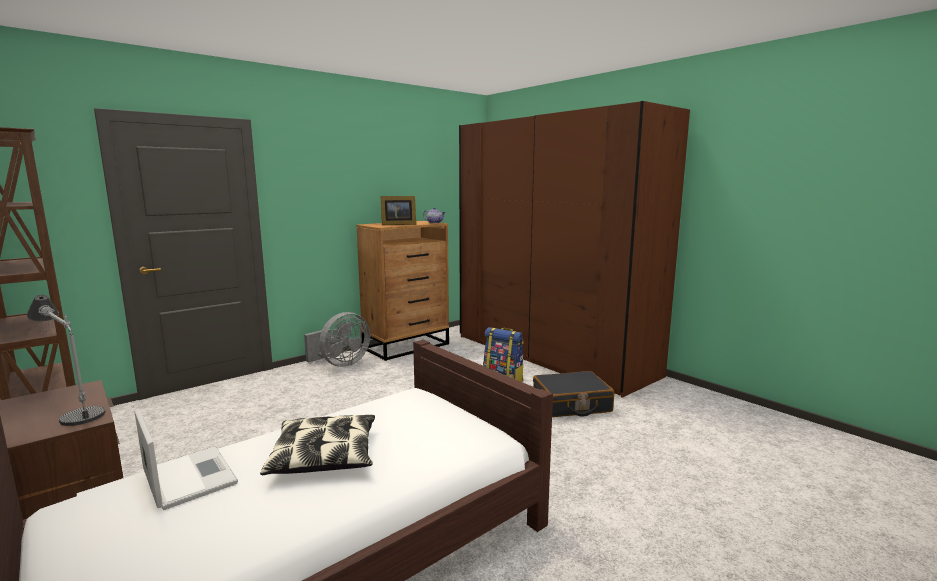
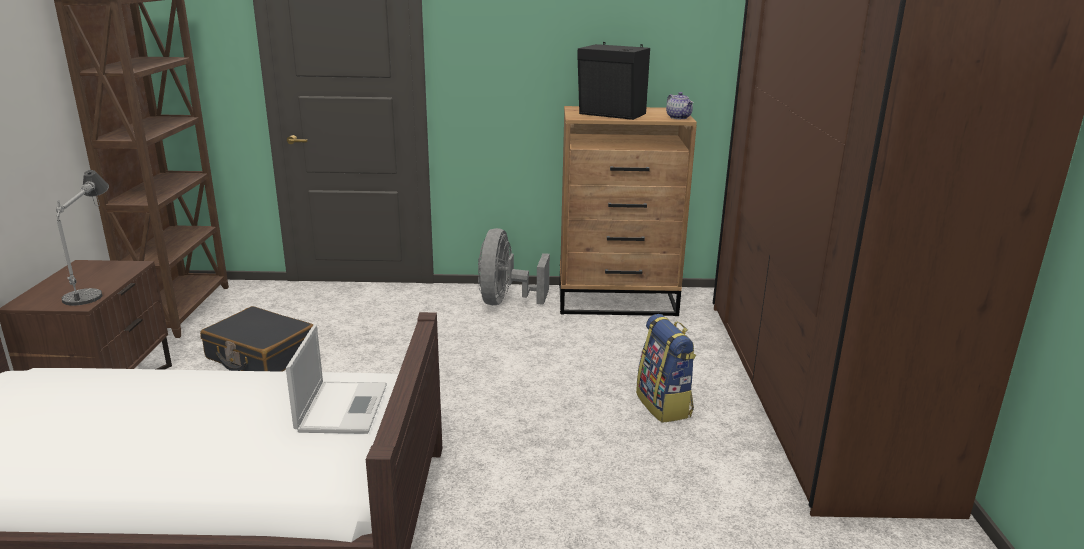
camera: 40 degrees right, 10 degrees up
(188, 476) = (91, 388): laptop -> laptop (342, 407)
(324, 456) = (191, 419): pillow -> none
(341, 364) = (506, 301): grey fan -> grey fan turned 105 degrees clockwise
(397, 224) = (612, 114): picture frame -> black speaker
(571, 404) = (704, 487): black suitcase -> black suitcase (261, 356)

